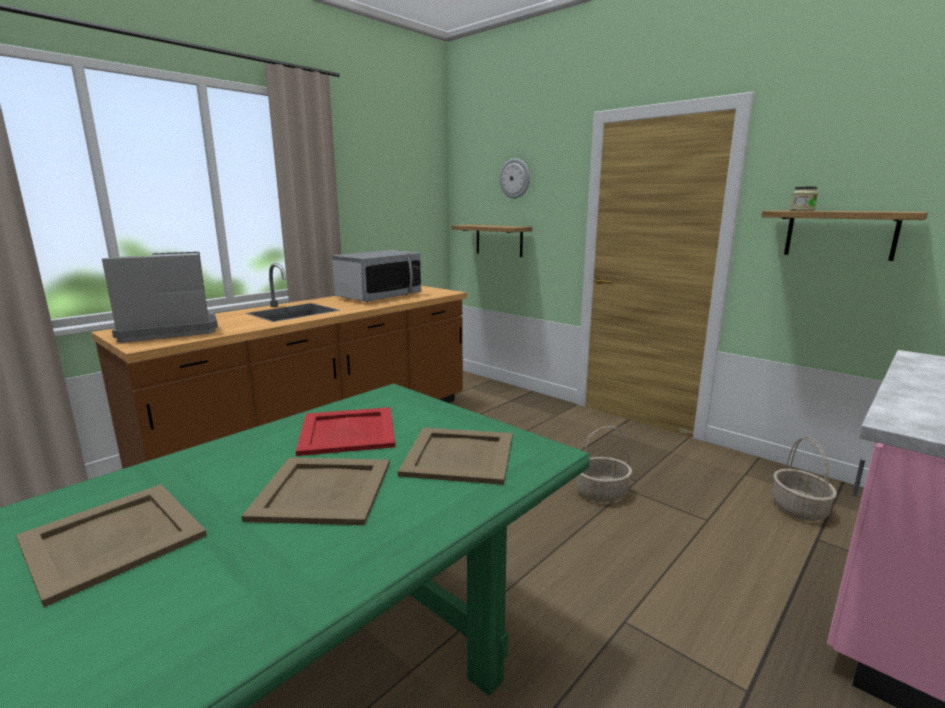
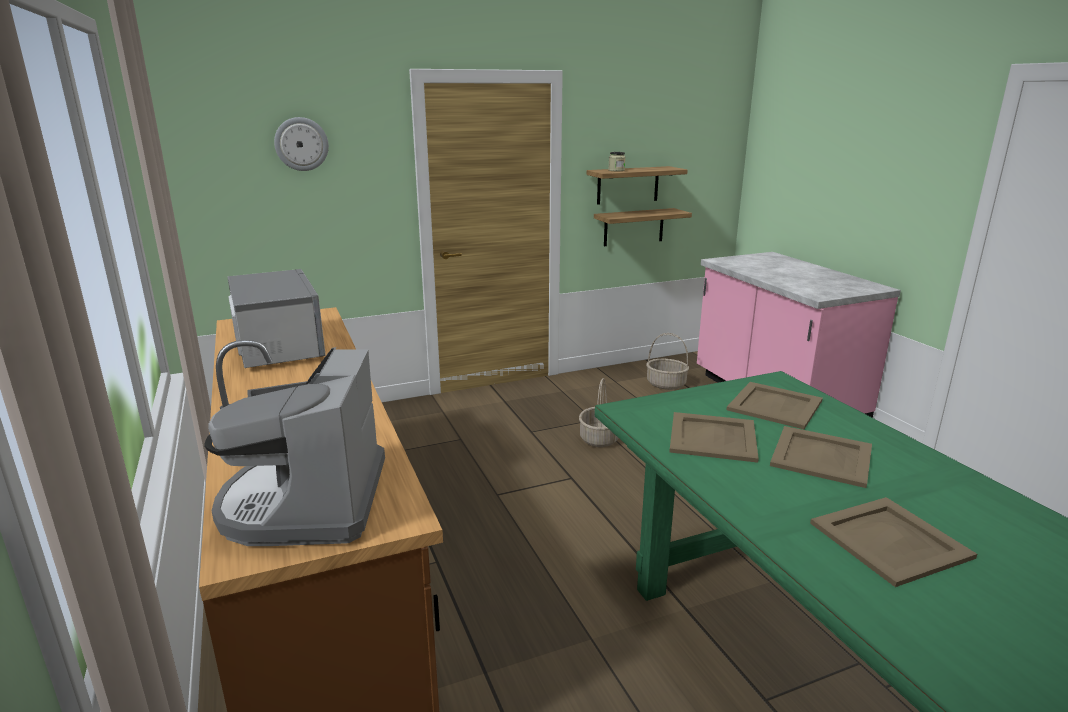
camera: 65 degrees left, 5 degrees up
(348, 431) = (713, 437): red tray -> beige tray
(499, 240) = (284, 229): shelf -> shelf (633, 227)

